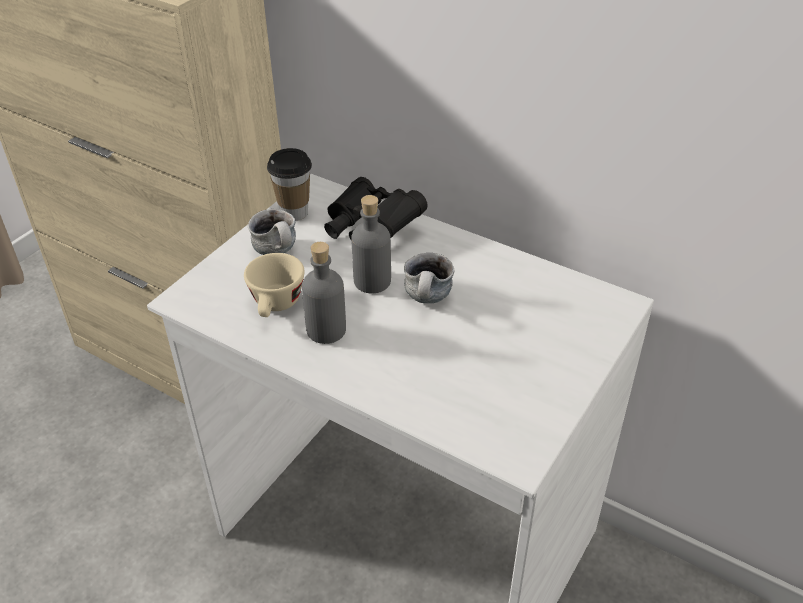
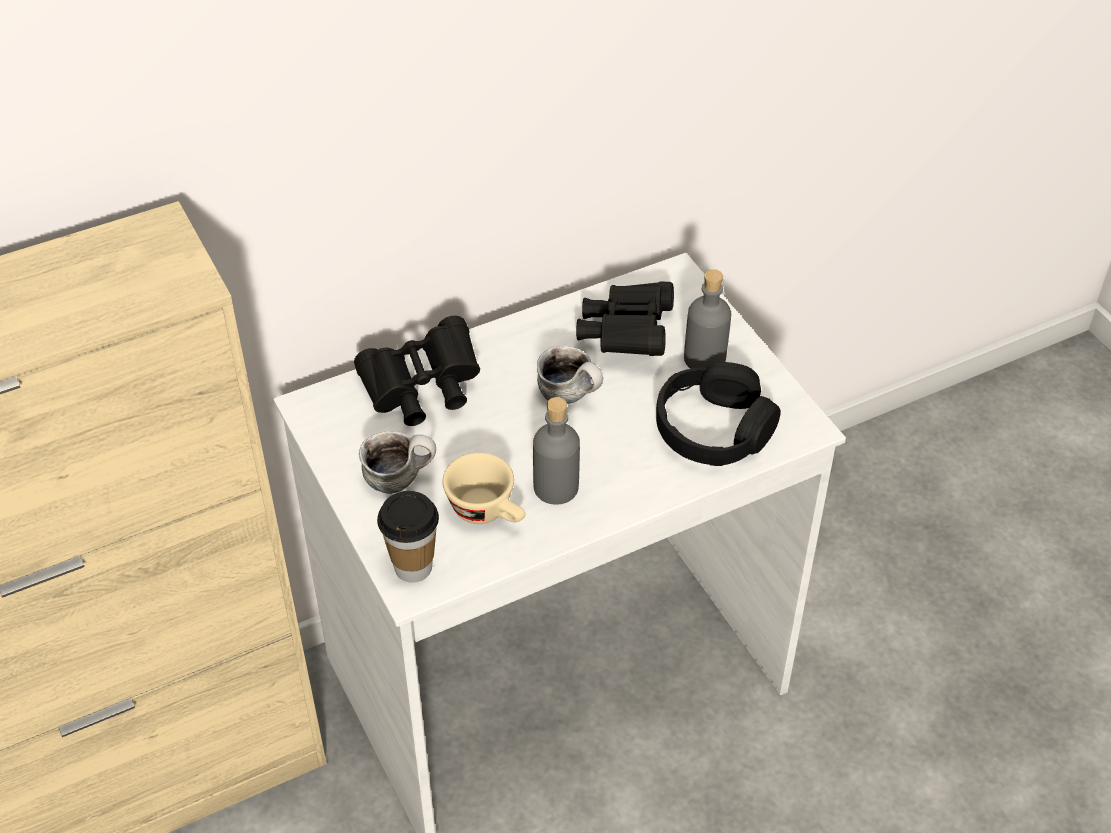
camera: 60 degrees left, 5 degrees up
(294, 212) = (339, 439): cup -> cup (413, 567)
(372, 281) = (510, 424): grey bottle -> grey bottle (704, 359)
(463, 396) = (714, 429): none -> black headphones
(522, 303) = (626, 335): none -> black binoculars

